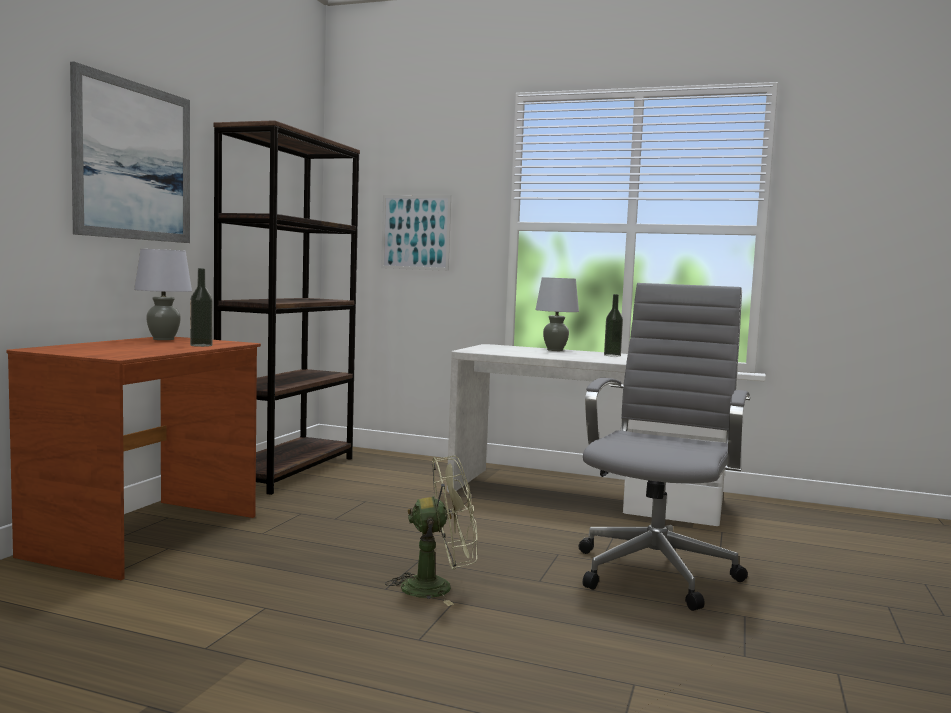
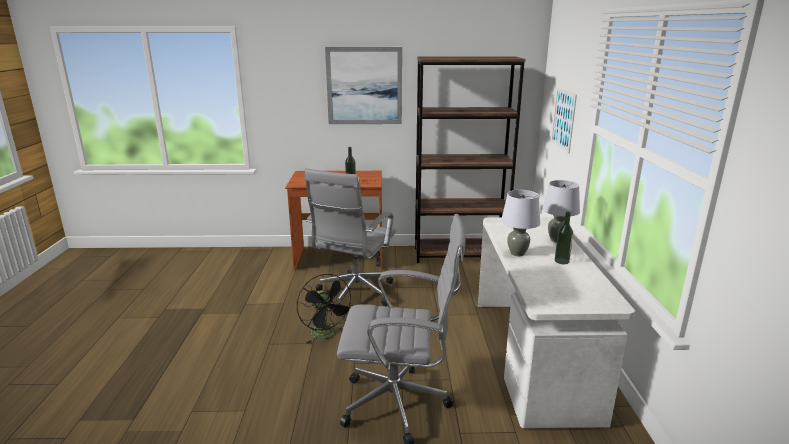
camera: 70 degrees right, 15 degrees up
(163, 339) = (364, 174): grey table lamp -> grey table lamp (517, 253)
(318, 548) = (354, 294): none -> grey office chair
(438, 587) = (327, 335): green fan -> black fan

